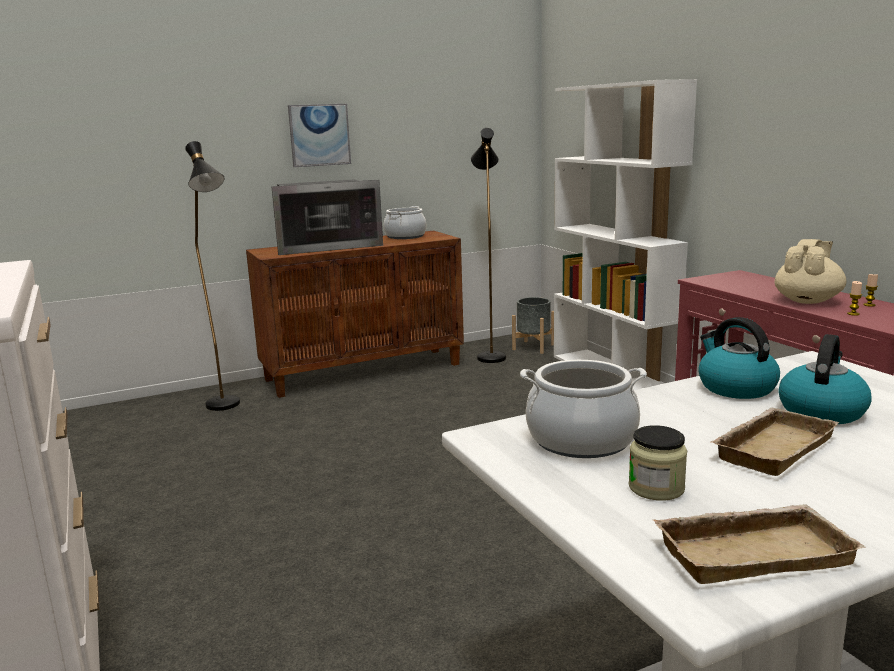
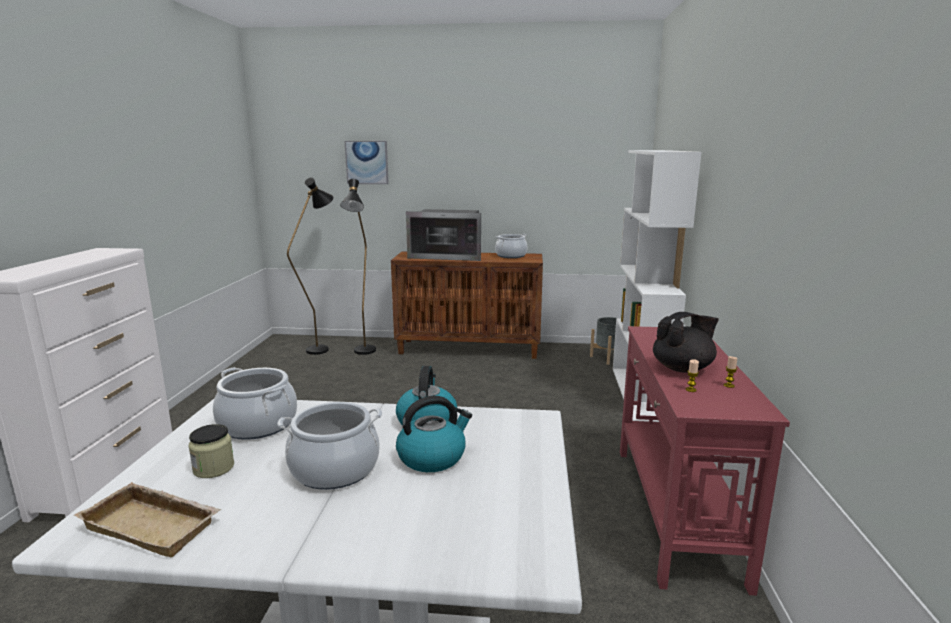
camera: 30 degrees right, 0 degrees up
(319, 135) = (459, 177): picture -> picture (367, 162)
(489, 355) = (567, 356): black floor lamp -> black floor lamp (323, 348)
(771, 447) = (334, 469): beige tray -> cooking pot
(807, 301) = (683, 368): beige teapot -> black teapot

